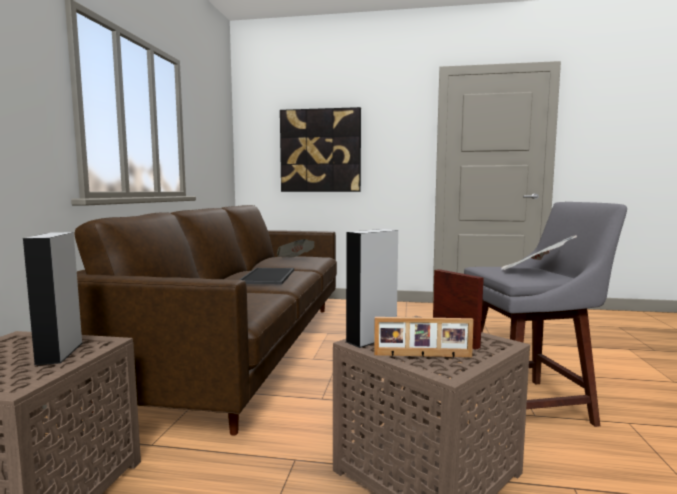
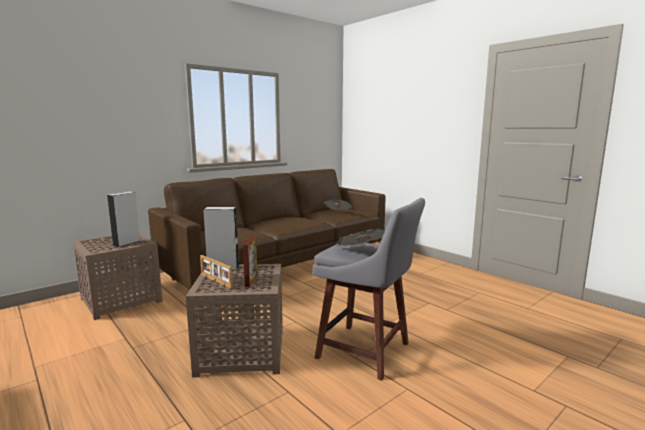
camera: 40 degrees right, 5 degrees up
(268, 276) = (287, 223): tray -> none
(320, 151) = (393, 126): picture -> none

